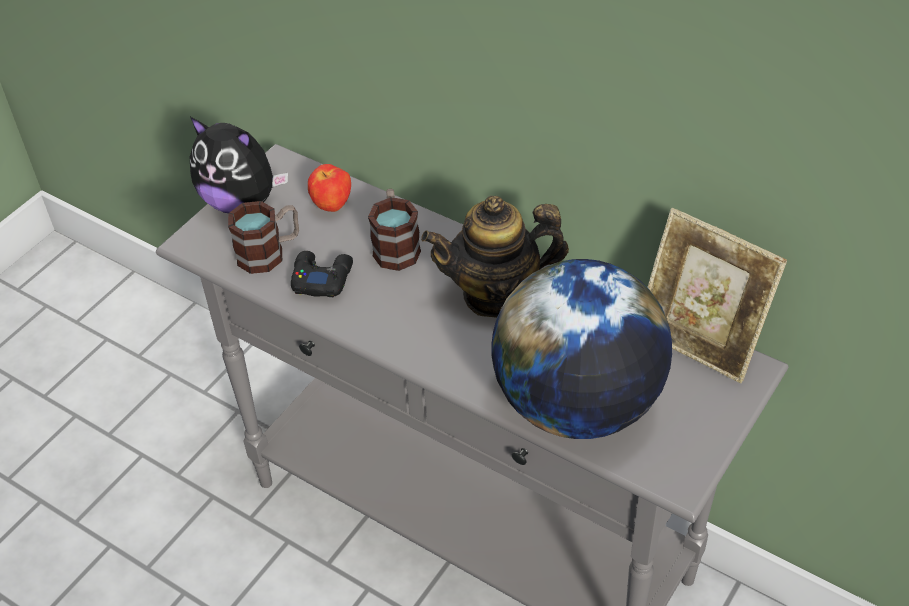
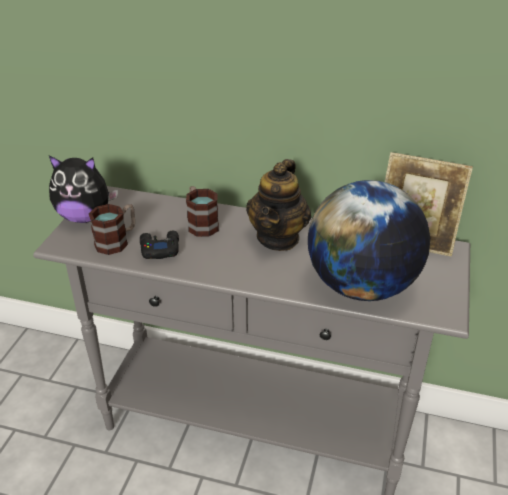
camera: 20 degrees left, 10 degrees down
(332, 206) = (149, 210): apple -> none
(496, 294) = (278, 238): teapot -> teapot turned 45 degrees counterclockwise

